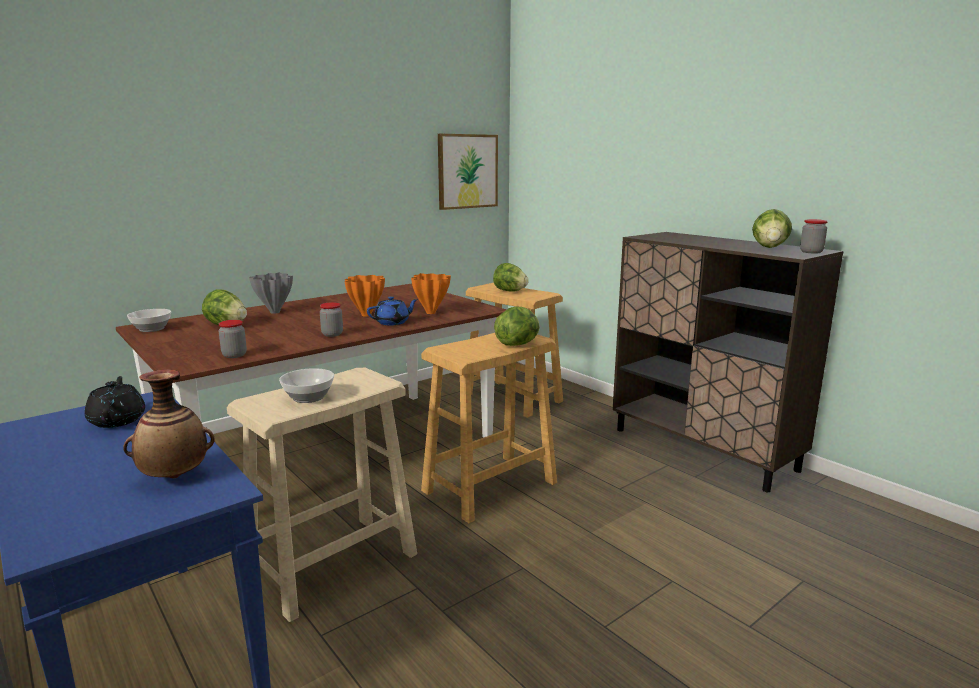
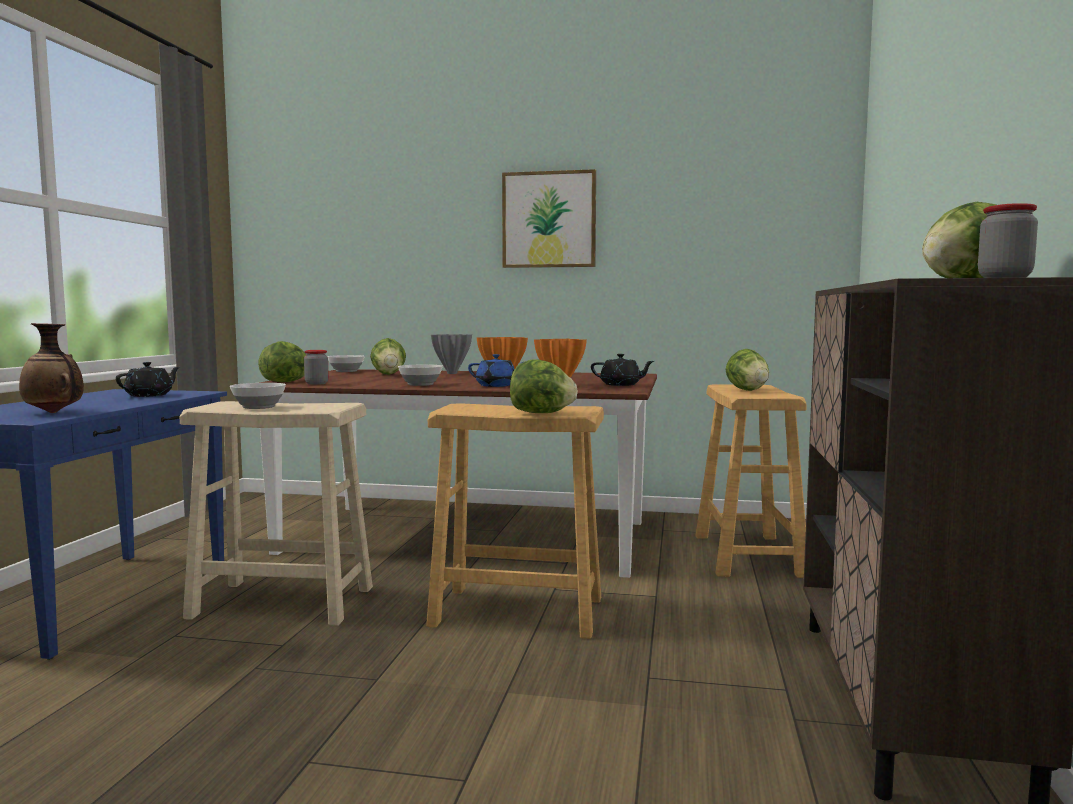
camera: 50 degrees right, 10 degrees down
(188, 360) = (286, 382): none -> lettuce
(332, 334) = (421, 384): jar -> bowl
(458, 303) = (621, 385): none -> black teapot
(467, 171) = (778, 235): picture -> picture (549, 220)

